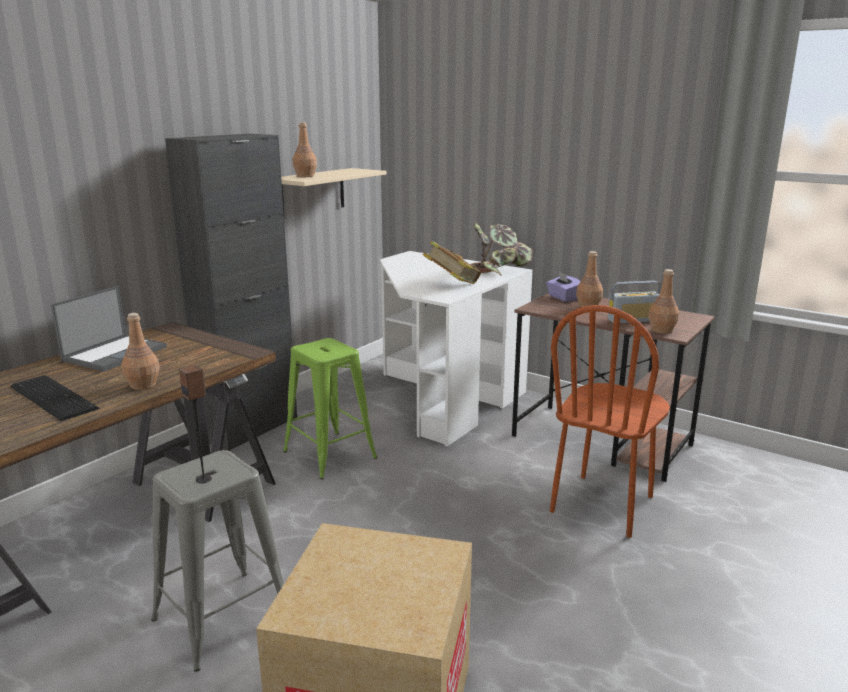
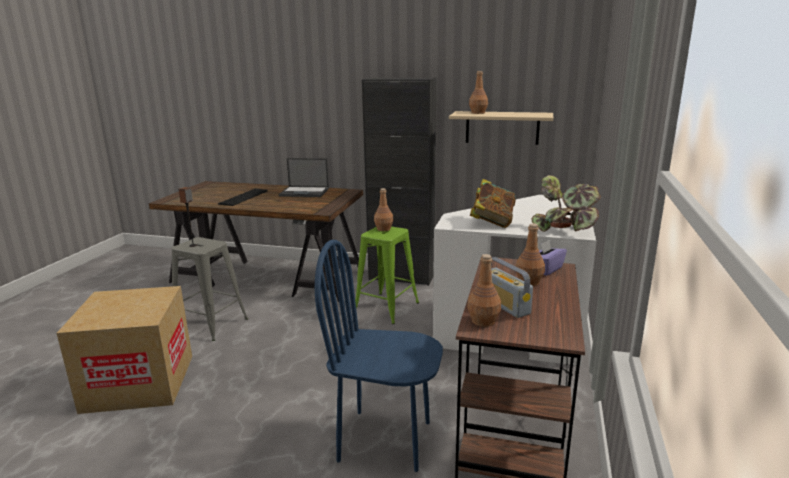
camera: 70 degrees right, 0 degrees up
(143, 385) = (264, 205): brown bottle -> brown bottle (383, 229)
(603, 504) = (385, 440): brown chair -> blue chair

